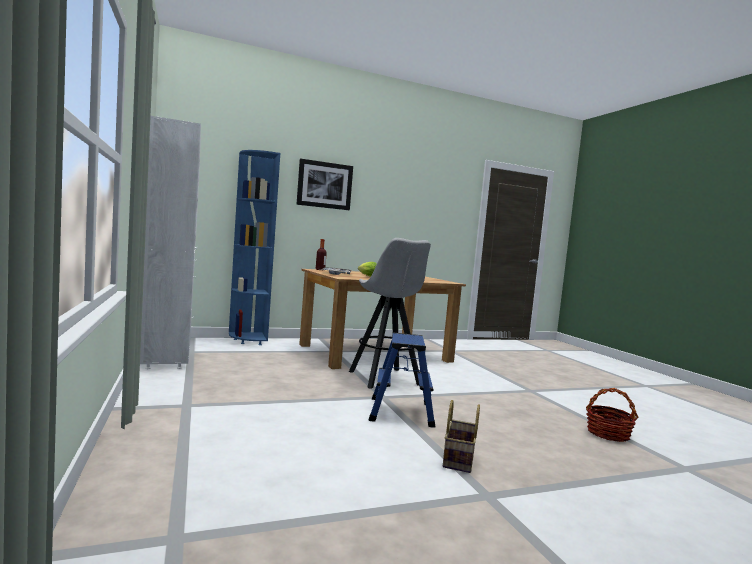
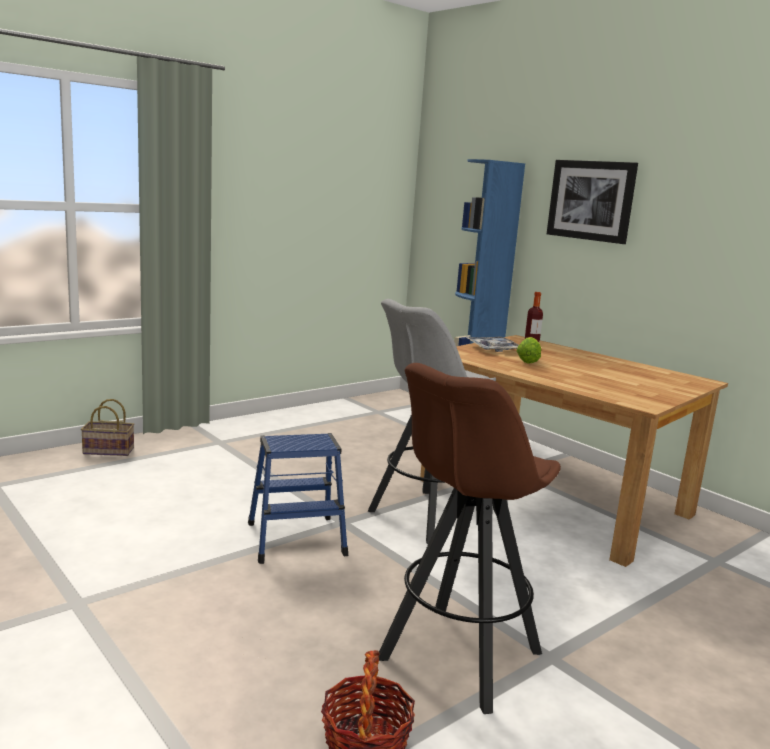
camera: 70 degrees right, 10 degrees up
(166, 359) = (337, 410): white cabinet -> none
(459, 460) = (164, 584): basket -> basket (107, 451)
(535, 404) = (457, 657): none -> brown stool

